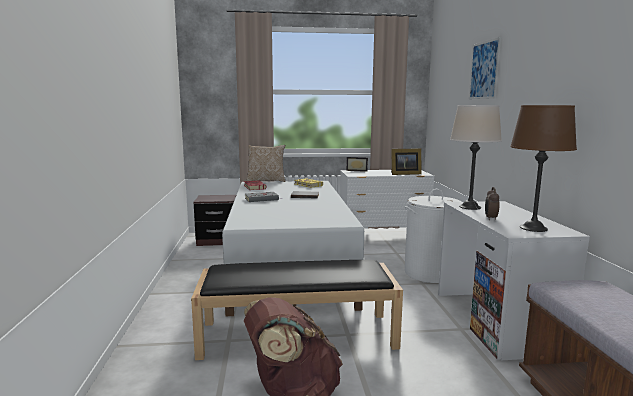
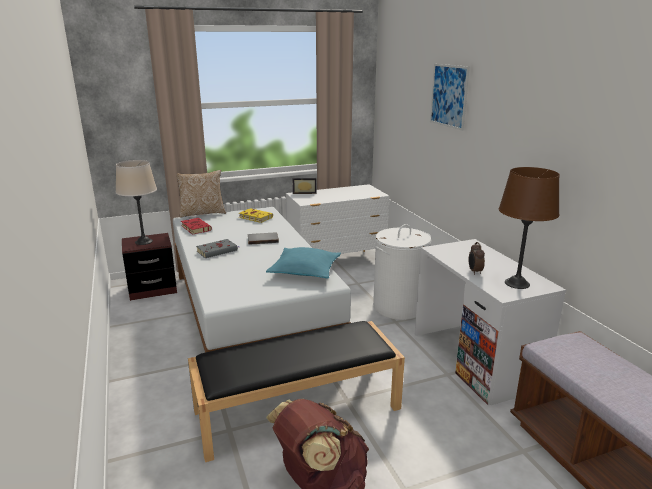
camera: 15 degrees left, 10 degrees up
(328, 214) = (305, 271): none -> turquoise pillow
(404, 174) = (357, 195): picture frame -> none
(470, 207) = (448, 254): beige table lamp -> beige table lamp (143, 242)

